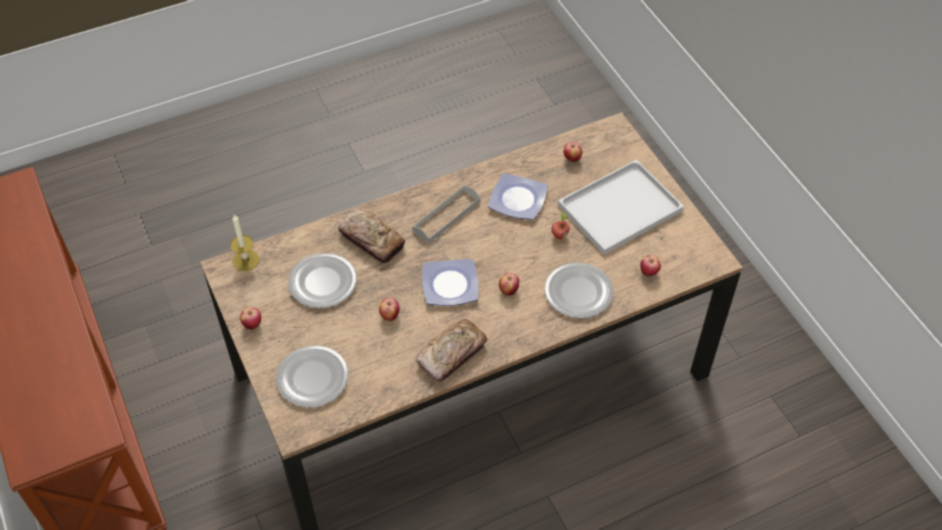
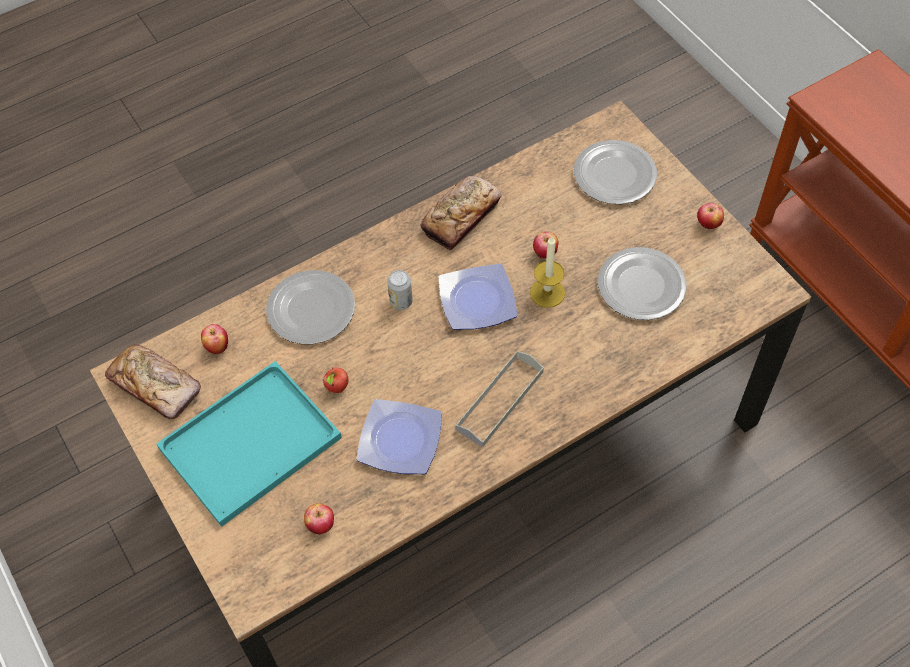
camera: 175 degrees right, 5 degrees up
(246, 260) = (752, 304): candle -> candle (547, 293)
(371, 240) = (595, 352): bread -> bread (155, 386)
(508, 290) = (401, 302): apple -> can
(619, 210) = (251, 440): white tray -> turquoise tray

